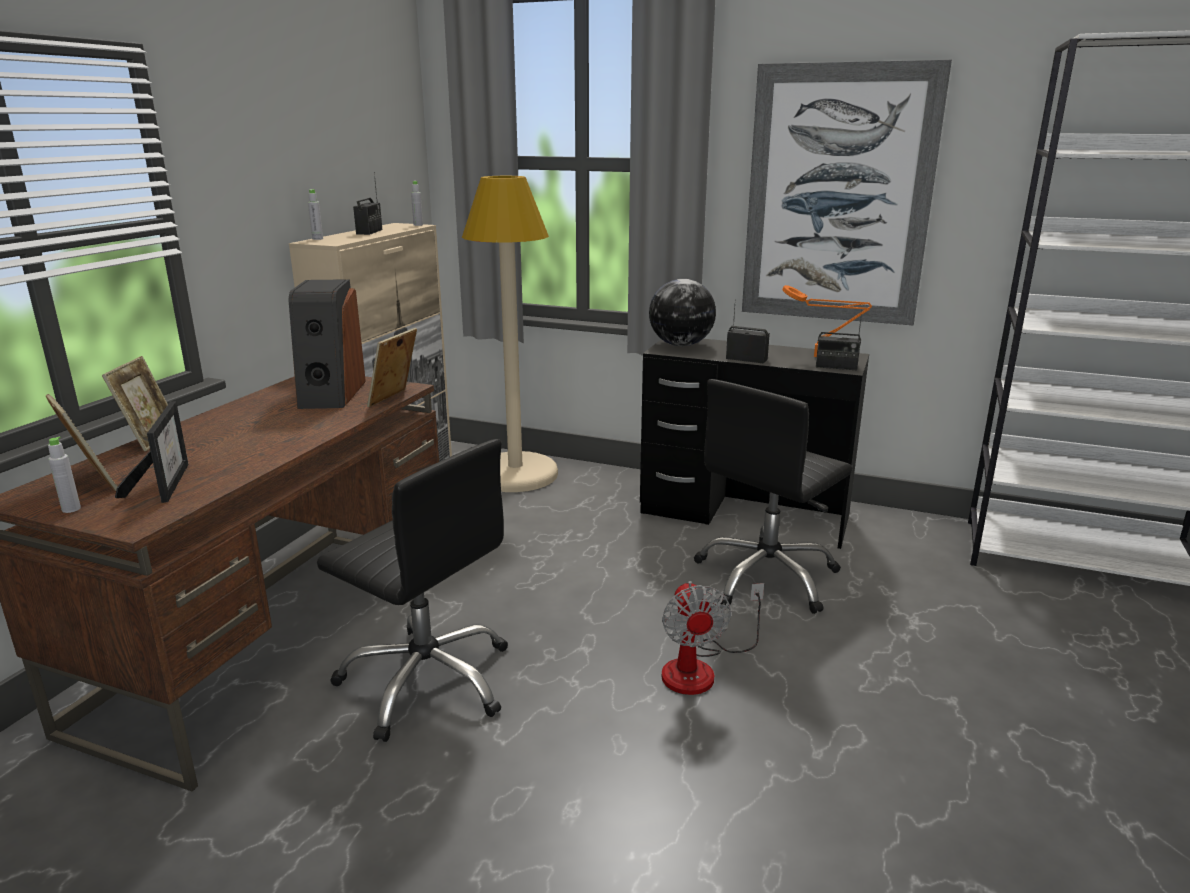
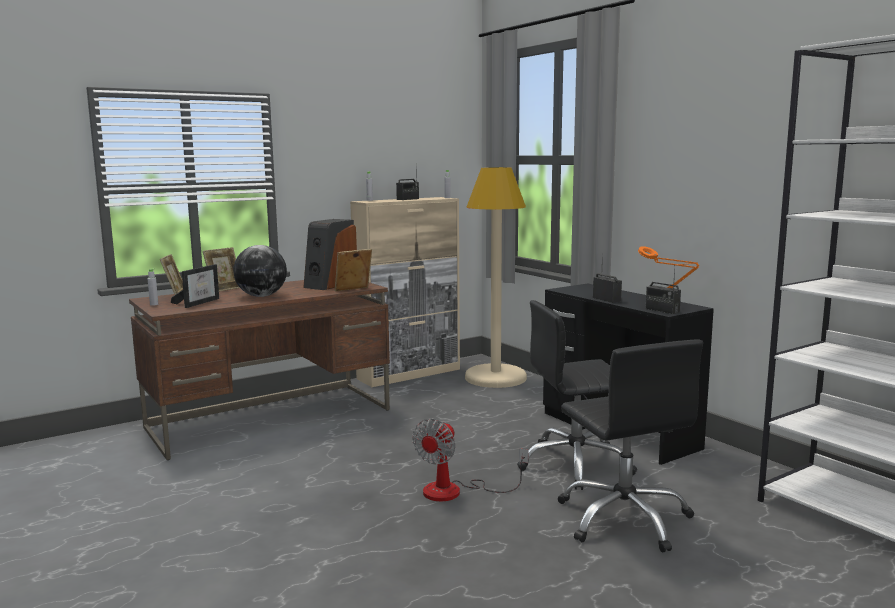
camera: 35 degrees right, 10 degrees down
(427, 680) = (309, 453): black office chair -> black office chair (624, 518)
(681, 345) = (582, 288): globe -> globe (262, 296)
(837, 196) = (706, 182): picture -> none

